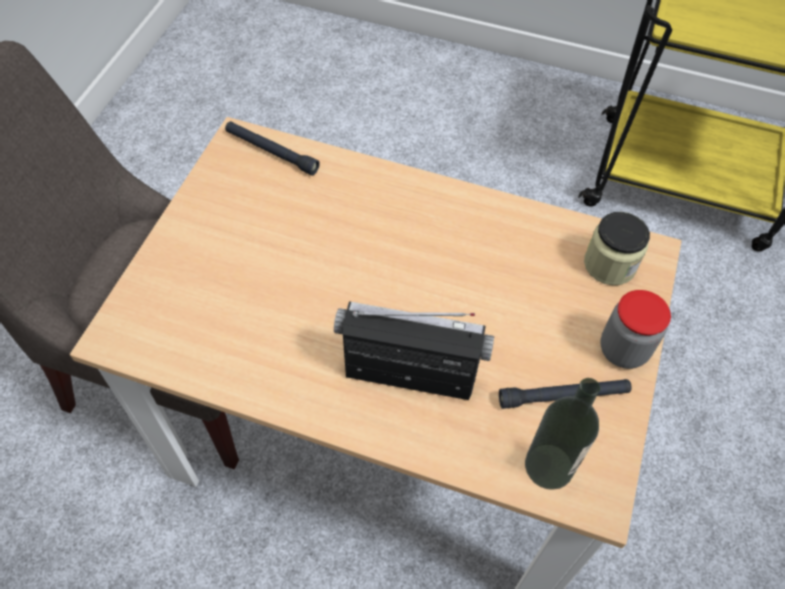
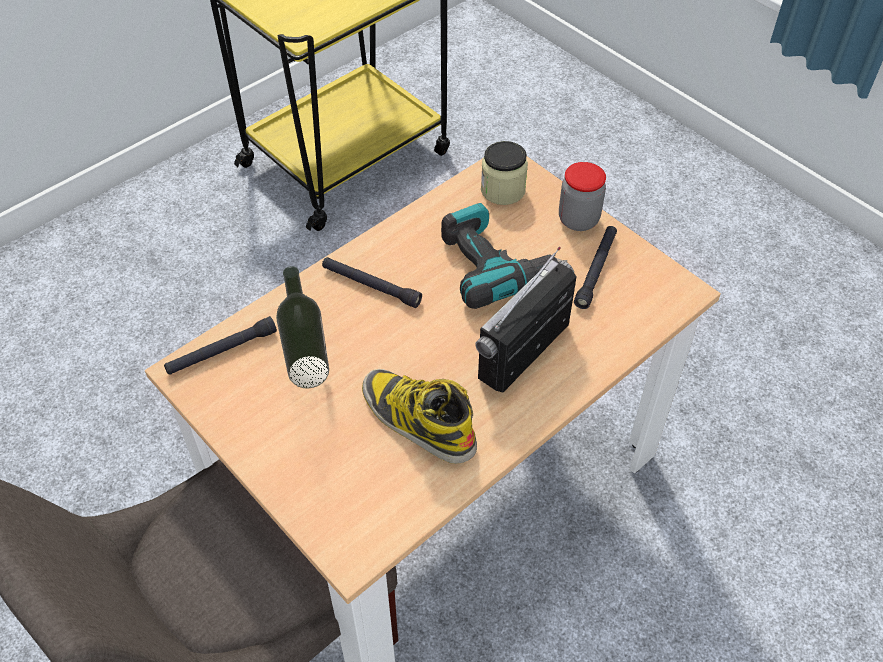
camera: 60 degrees left, 5 degrees down
(276, 321) = (417, 420): none -> boot
(407, 216) = (371, 286): none -> black flashlight
(502, 302) = (495, 265): none -> power drill
(549, 466) = (645, 305): bottle -> bottle (308, 372)

